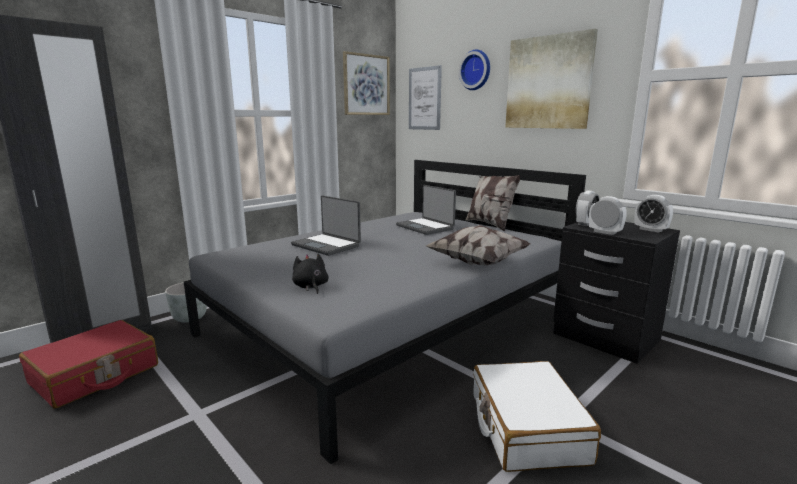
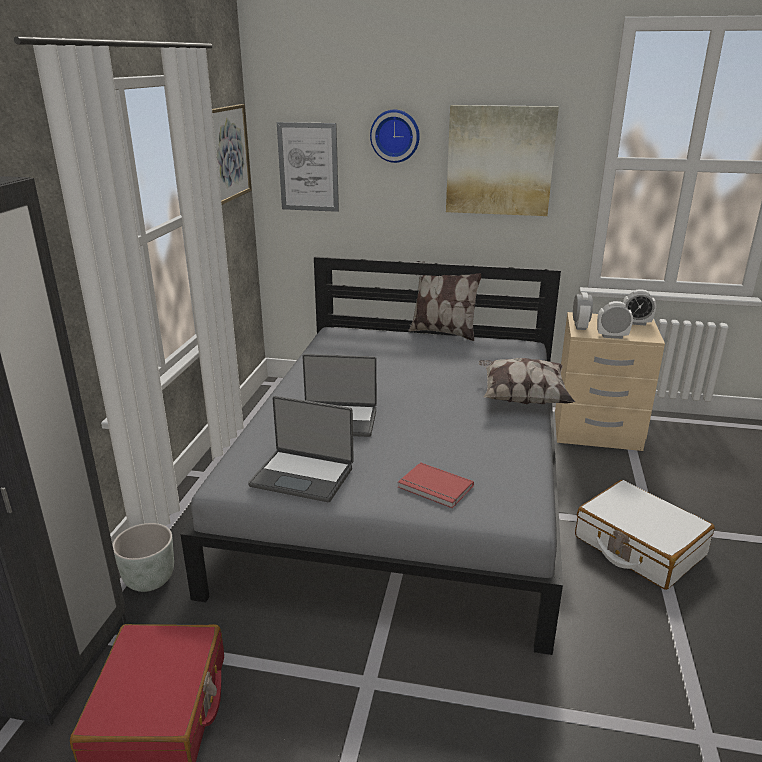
camera: 35 degrees left, 10 degrees up
(310, 287) = (434, 488): black plush toy -> red book
(425, 227) = (388, 355): laptop -> laptop (303, 476)
(605, 337) = (596, 432): black nightstand -> beige nightstand

